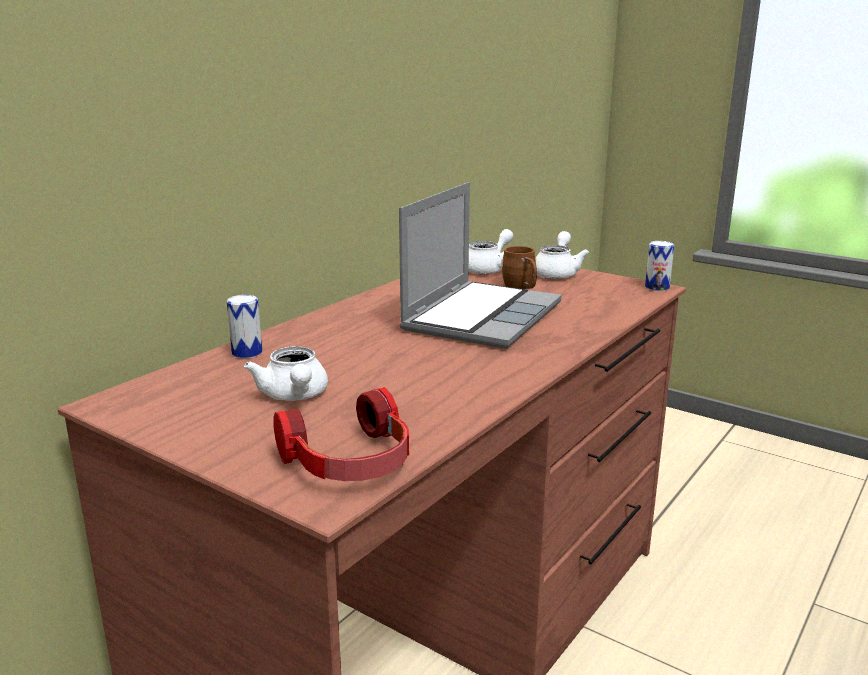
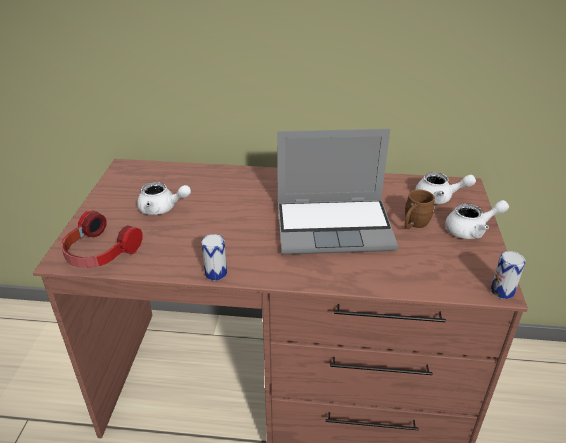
camera: 60 degrees right, 15 degrees up
(247, 352) = (206, 174): can -> can (216, 273)
(294, 396) = (162, 208): white teapot -> white teapot turned 120 degrees counterclockwise

